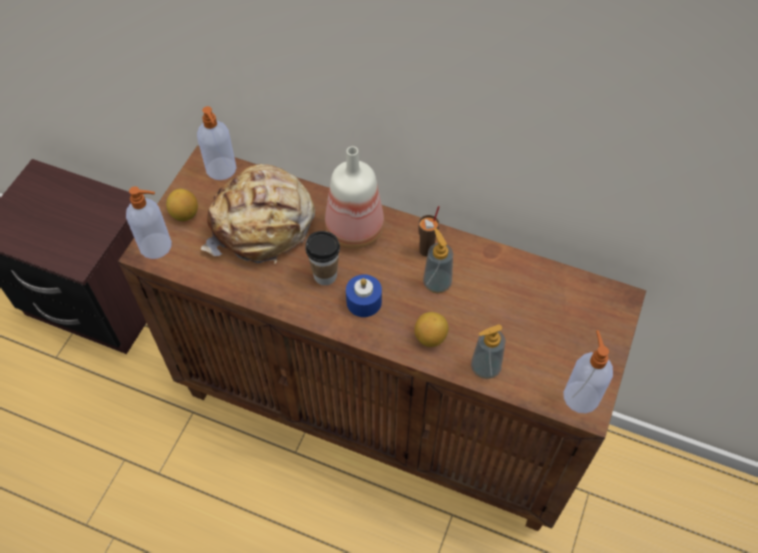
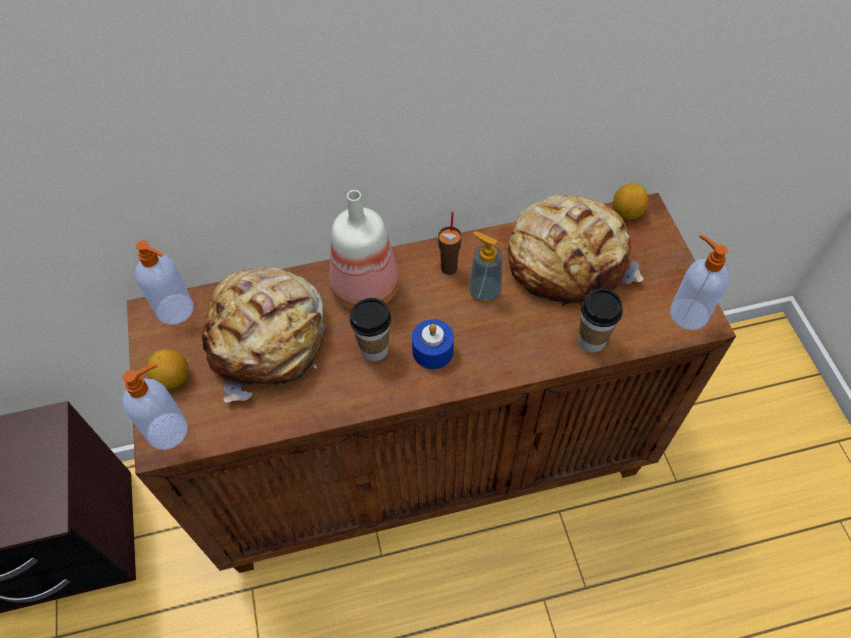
camera: 35 degrees left, 0 degrees up
(430, 337) = (521, 345): lemon -> lemon (626, 213)
(485, 367) = (591, 340): soap dispenser -> cup
(521, 297) = (566, 260): none -> bread

